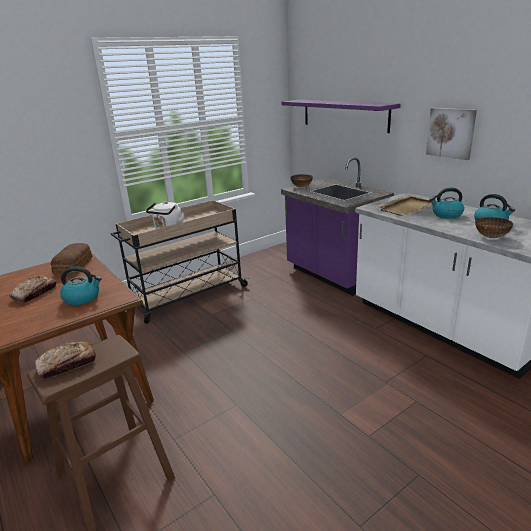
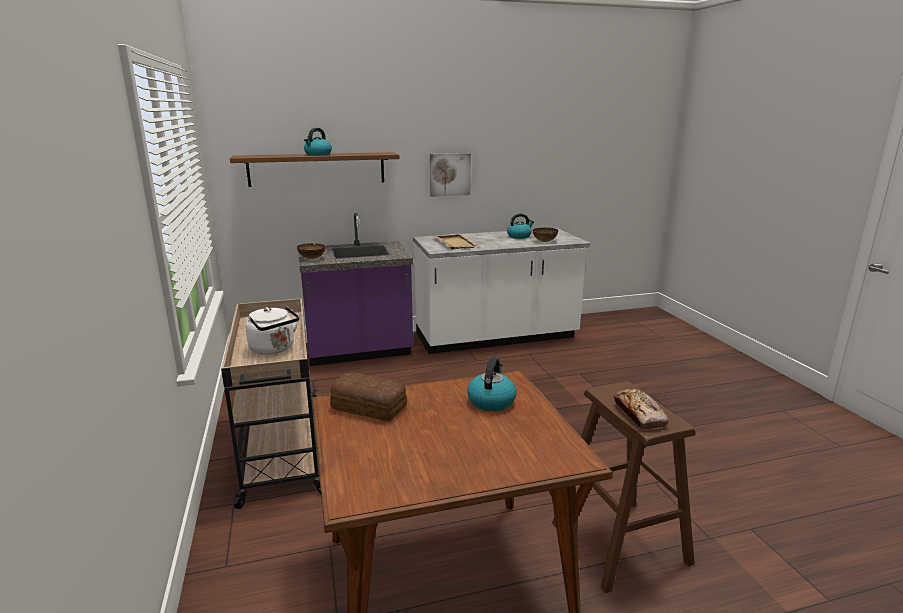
camera: 70 degrees left, 5 degrees down
(35, 293) = (444, 436): bread -> none
(344, 115) = (317, 169): purple shelf -> brown shelf
(446, 215) = (488, 239): kettle -> kettle (318, 154)

